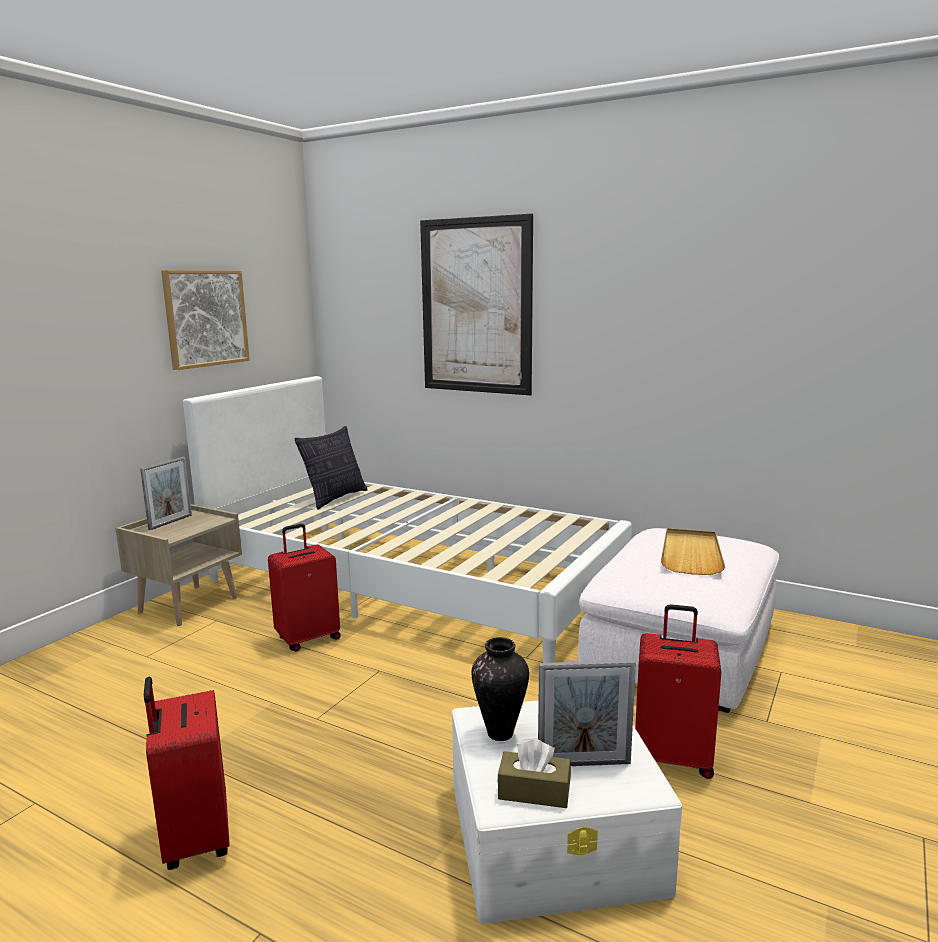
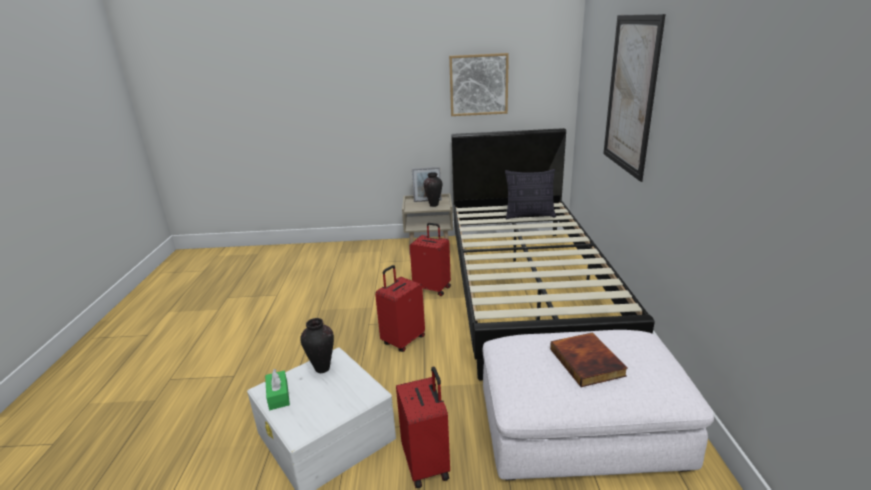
camera: 60 degrees right, 10 degrees up
(195, 839) = (274, 336): red suitcase -> red suitcase (403, 340)
(197, 523) = (434, 205): none -> vase
(411, 584) = (526, 288): white bed -> black bed
(534, 791) = (278, 396): brown tissue box -> green tissue box
(584, 764) = (309, 405): picture frame -> none
(691, 554) = (588, 362): beige tray -> book

